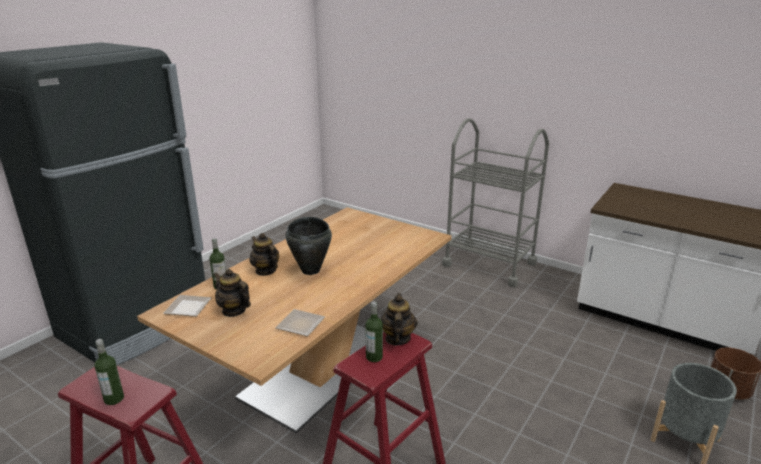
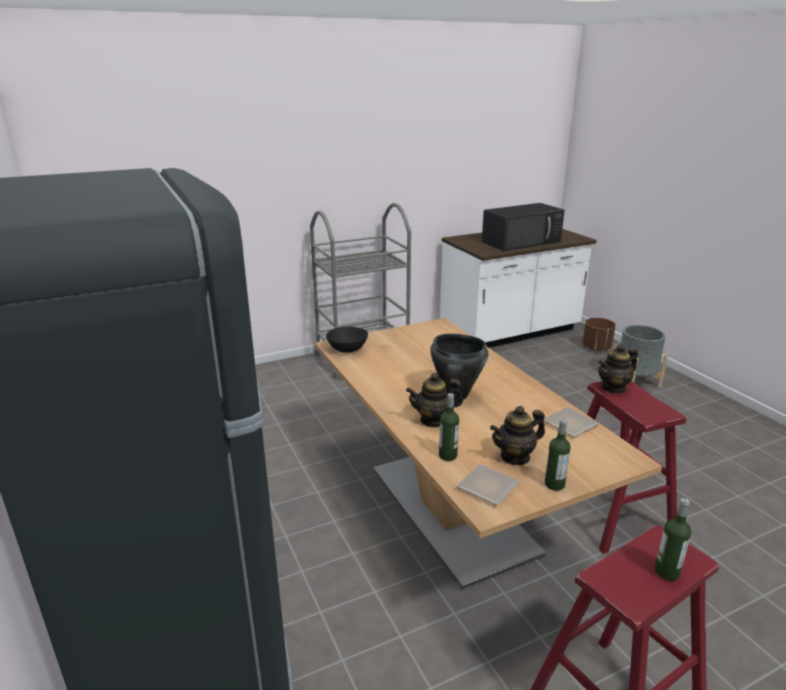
camera: 60 degrees left, 0 degrees up
(348, 218) = (347, 348): none -> black bowl
(374, 357) = (638, 405): bottle -> bottle (554, 484)
(397, 338) = (614, 388): teapot -> teapot turned 60 degrees counterclockwise
(682, 215) = (522, 241): none -> black microwave

